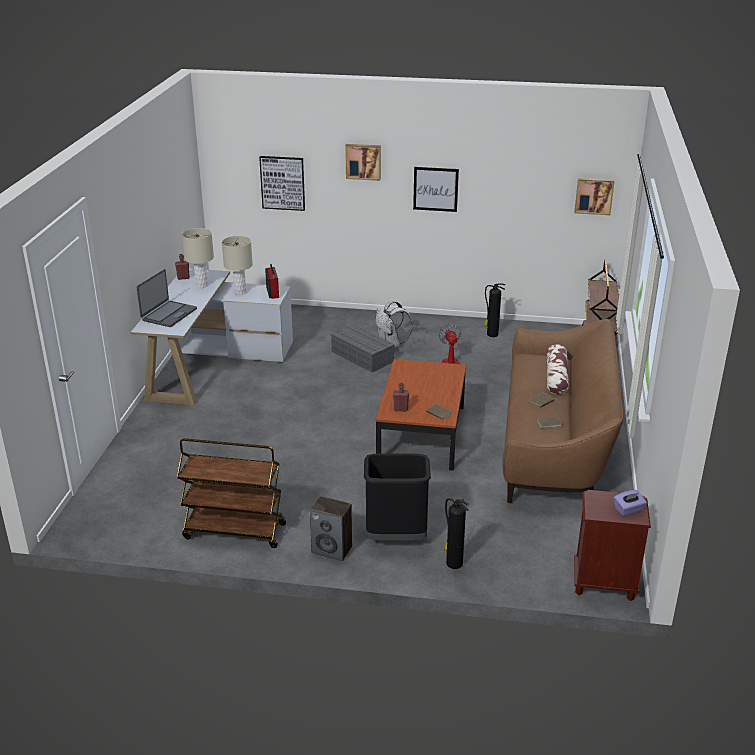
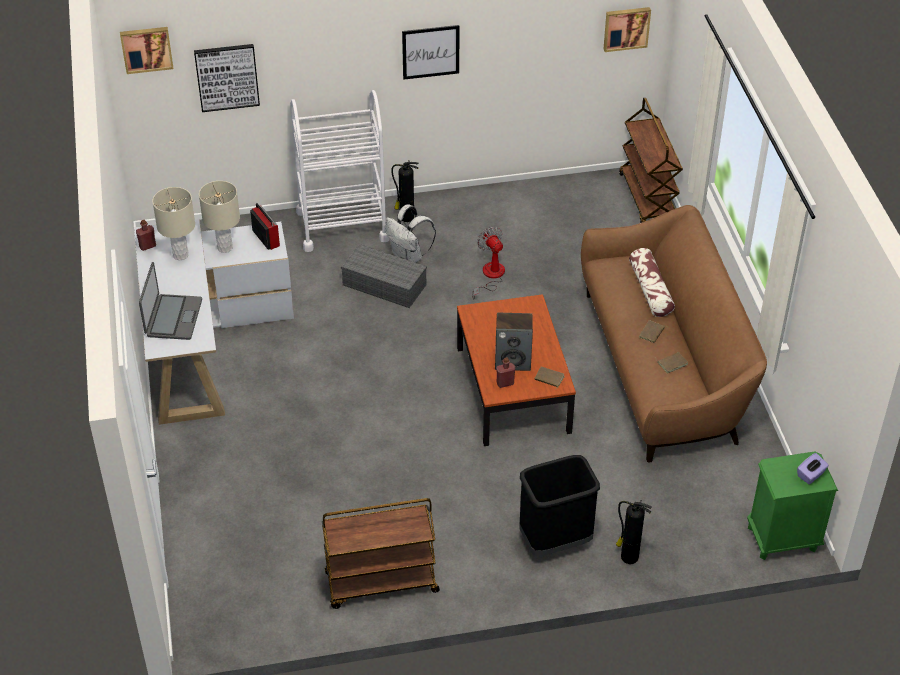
camera: 20 degrees left, 15 degrees up
(332, 549) = (498, 576): speaker -> speaker (513, 361)
(354, 321) = (342, 225): none -> white cart
(363, 161) = (335, 35): picture -> picture (146, 49)
(491, 334) = (519, 209): fire extinguisher -> fire extinguisher (406, 217)
(603, 583) = (782, 538): brown nightstand -> green nightstand

